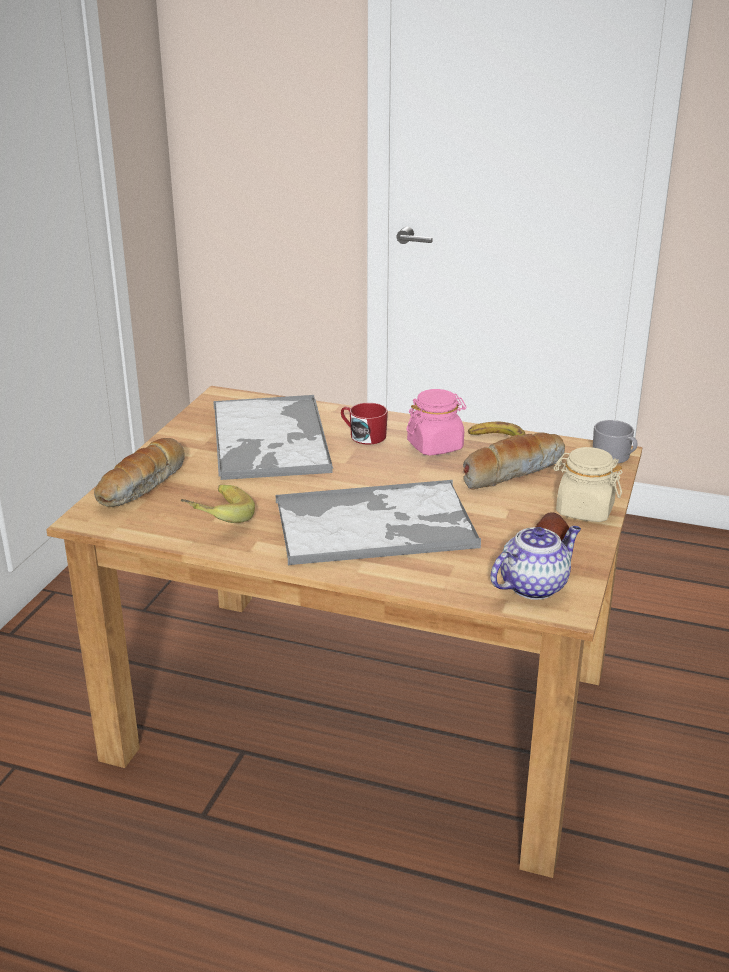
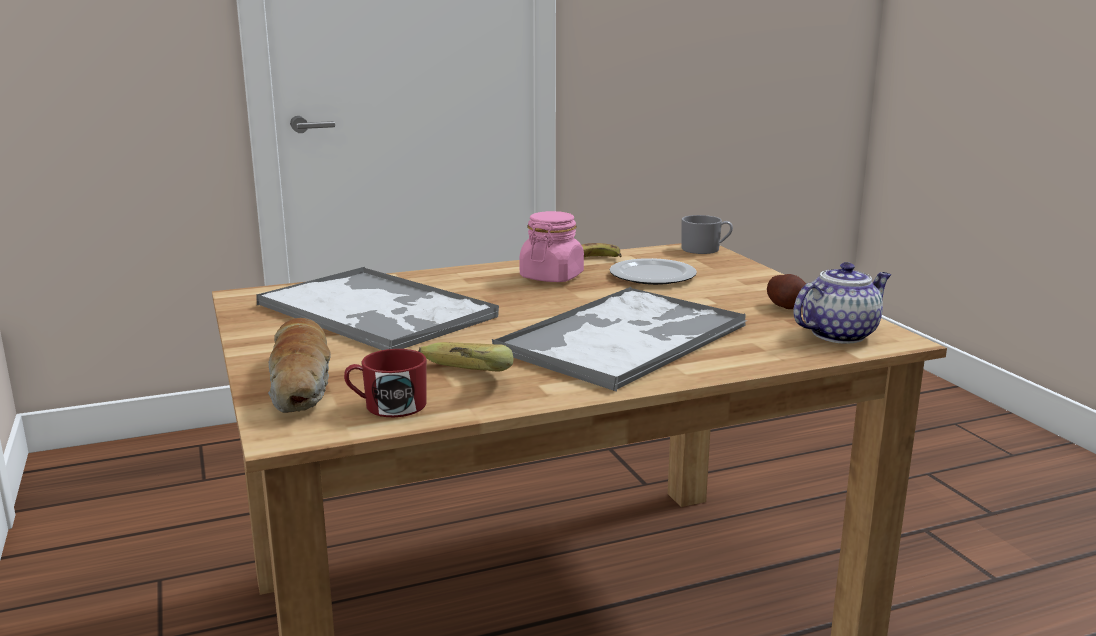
camera: 40 degrees left, 10 degrees down
(363, 436) = (469, 286): red mug -> red mug (387, 406)
(512, 471) = (652, 275): bread -> plate
(534, 585) = (839, 334): teapot -> teapot turned 45 degrees clockwise
(584, 510) = (760, 282): beige jar -> none

